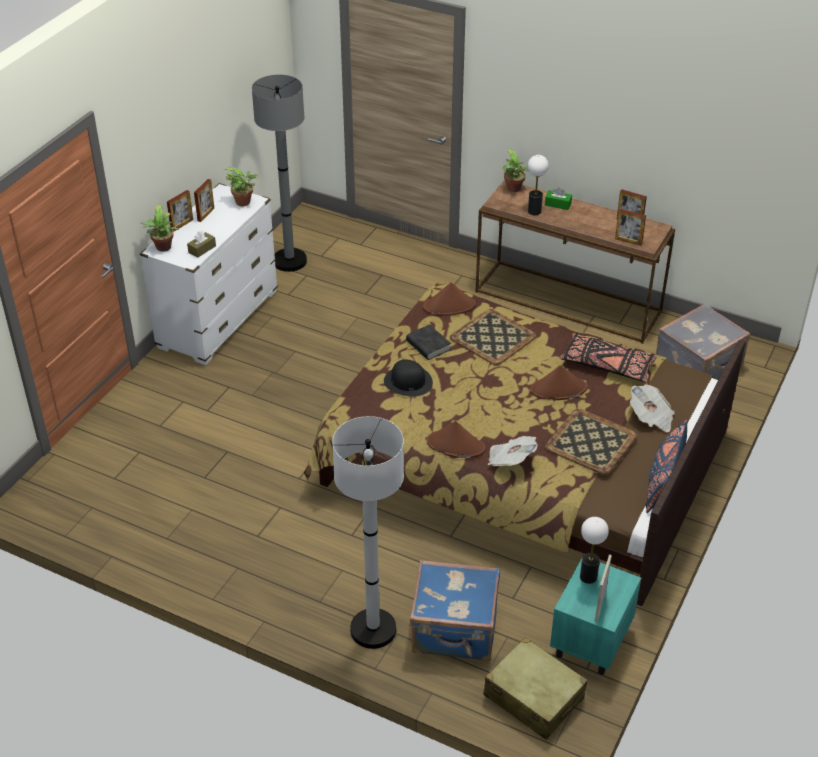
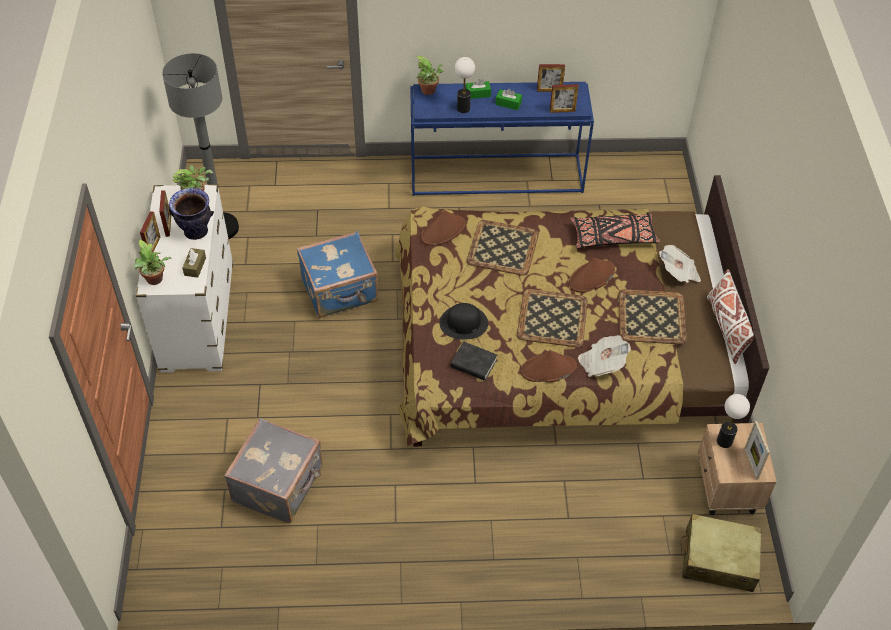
camera: 30 degrees left, 10 degrees up
(224, 225) = (196, 231): none -> vase
(373, 629) = (555, 563): white floor lamp -> none
(428, 345) = (454, 279): black book -> black book (473, 364)
(455, 631) = (620, 531): blue suitcase -> blue suitcase (340, 291)
(493, 408) = (553, 319): none -> tray
(569, 301) = (497, 174): brown console table -> blue console table
(580, 220) = (508, 103): none -> green tissue box
(590, 643) = (727, 489): turquoise nightstand -> beige nightstand
(663, 481) = (727, 328): blue pillow -> white pillow
(699, 367) = (641, 198): grey suitcase -> grey suitcase (279, 485)

